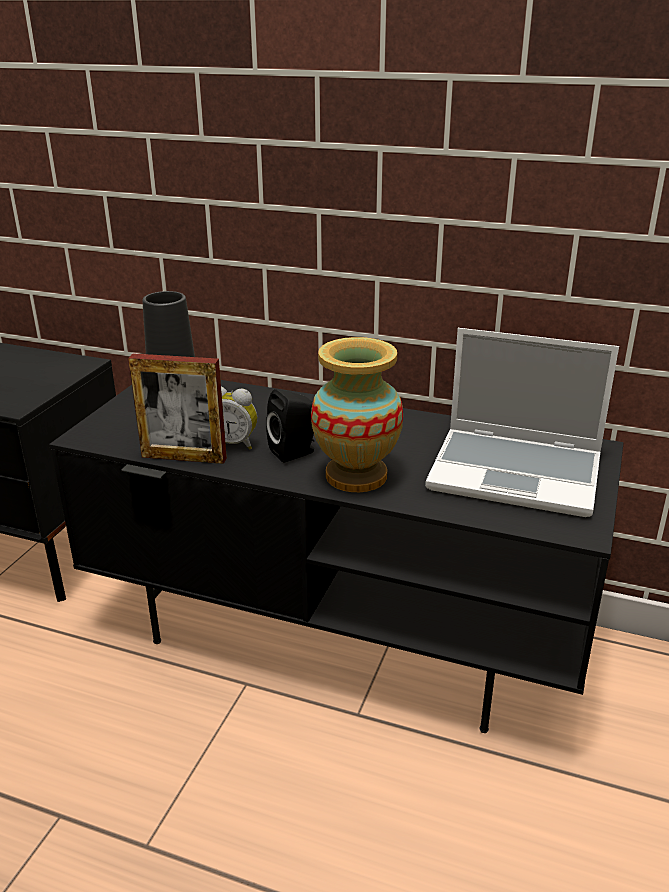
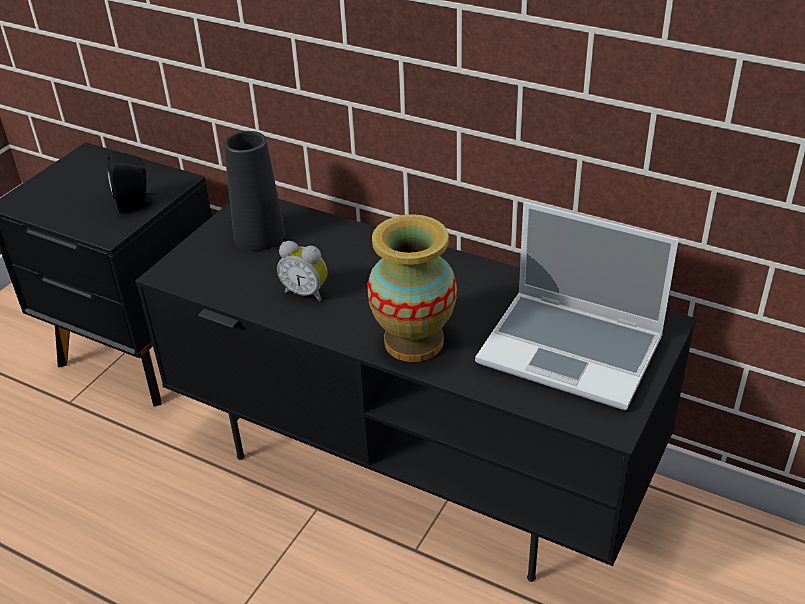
camera: 10 degrees right, 10 degrees up
(184, 457) = (256, 306): picture frame -> none
(295, 452) = (362, 308): black speaker -> black speaker (136, 204)

